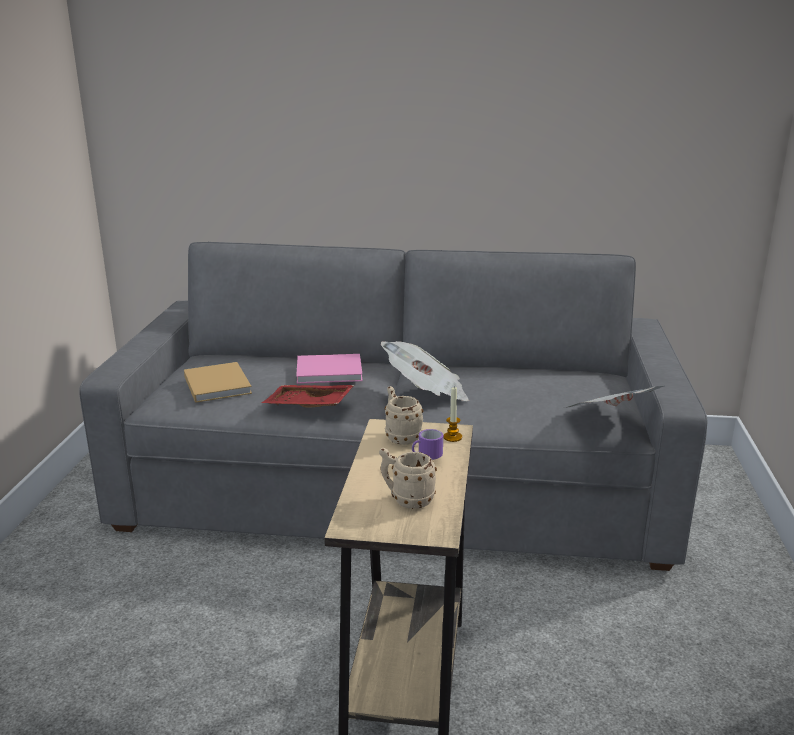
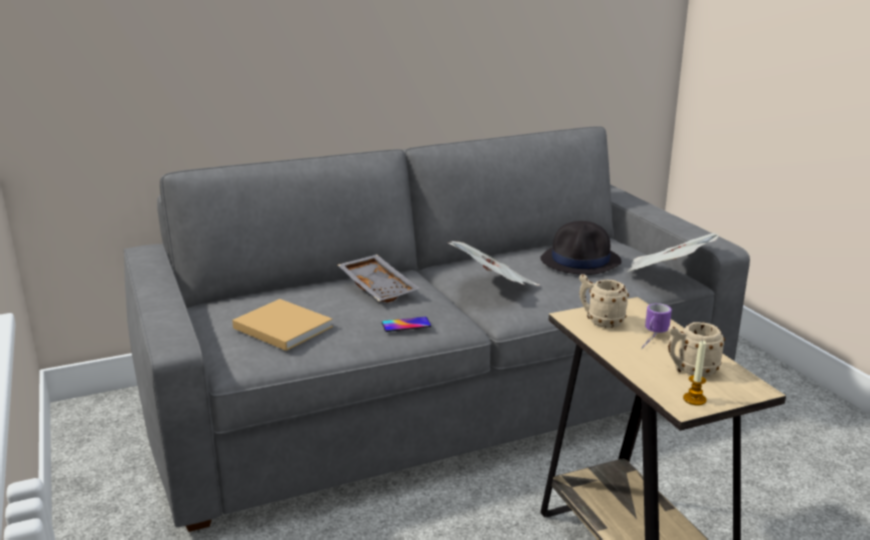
camera: 30 degrees left, 0 degrees up
(308, 406) = (406, 325): red tray -> phone
(331, 371) = (379, 287): pink book -> grey tray
(452, 437) = (641, 310): candle -> candle (694, 399)
(539, 389) = (581, 261): none -> black hat

